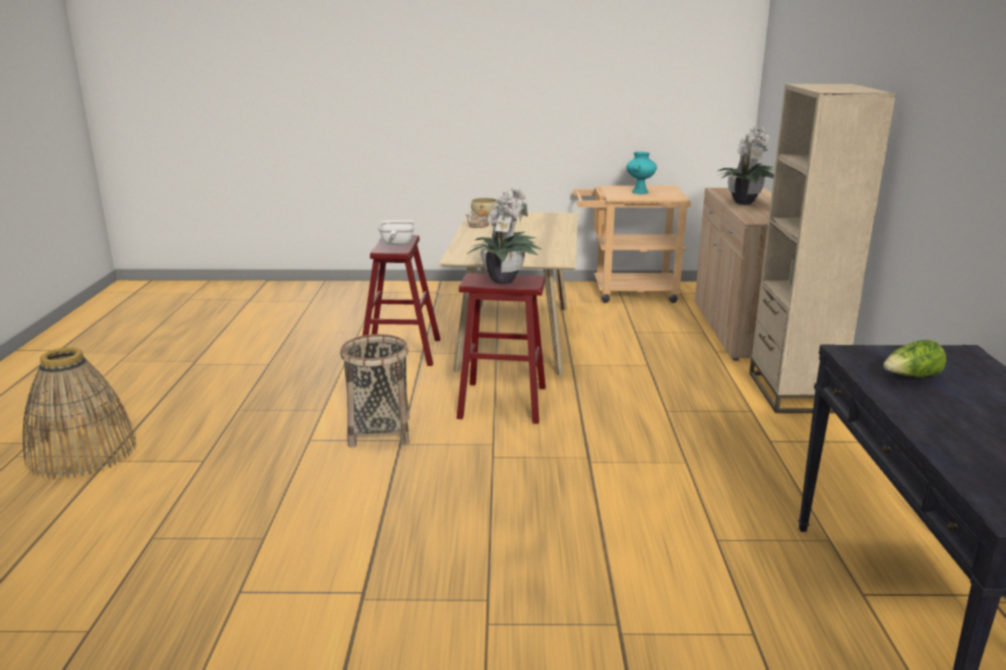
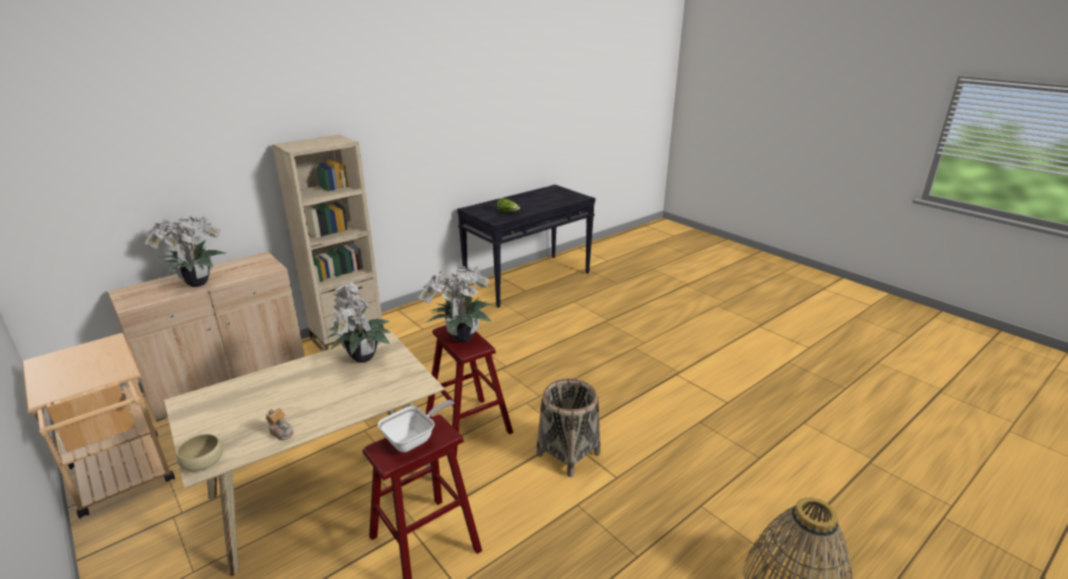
camera: 130 degrees left, 5 degrees up
(537, 251) = (361, 359): none -> potted plant
(639, 192) = (82, 368): turquoise vase -> none

